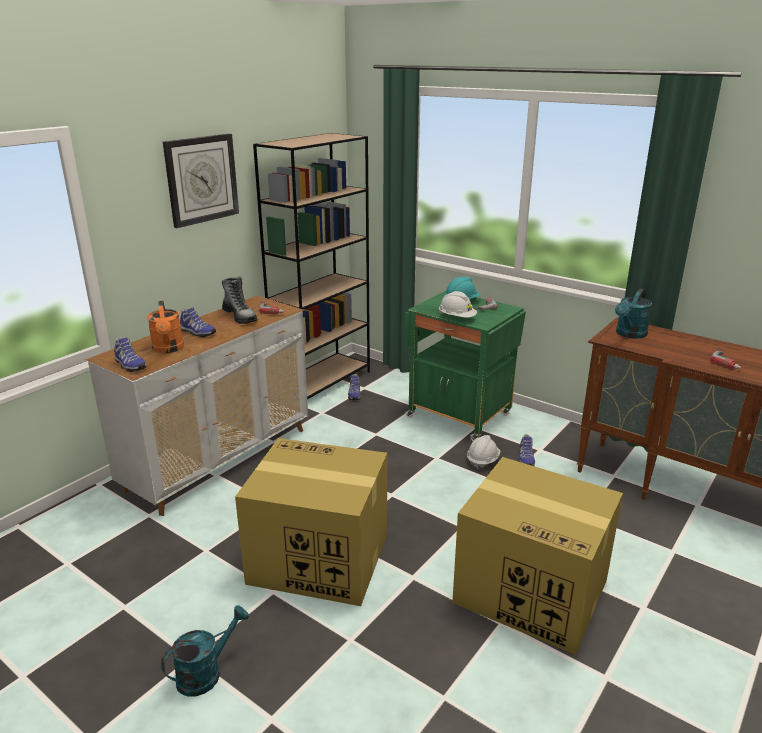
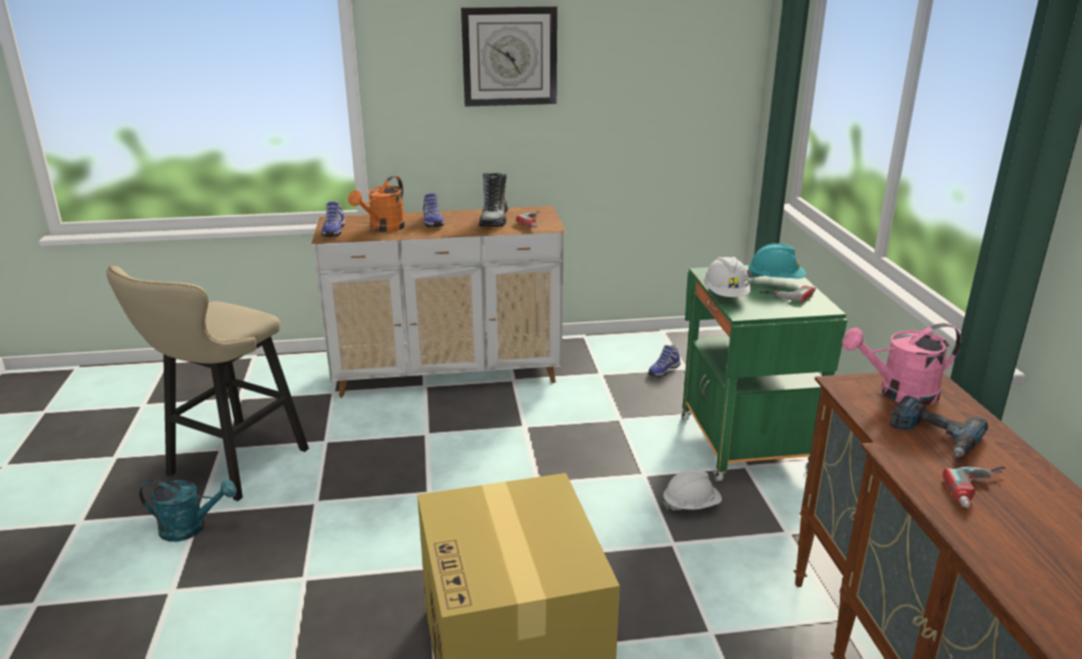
camera: 45 degrees right, 0 degrees up
(158, 616) = (227, 469): none -> beige stool
(317, 558) = (386, 498): cardboard box -> none
(322, 382) = (650, 345): beige bookcase -> none
(525, 459) = (749, 531): shoe -> none
(629, 334) = (898, 393): turquoise watering can -> pink watering can
(673, 346) = (933, 435): none -> power drill

